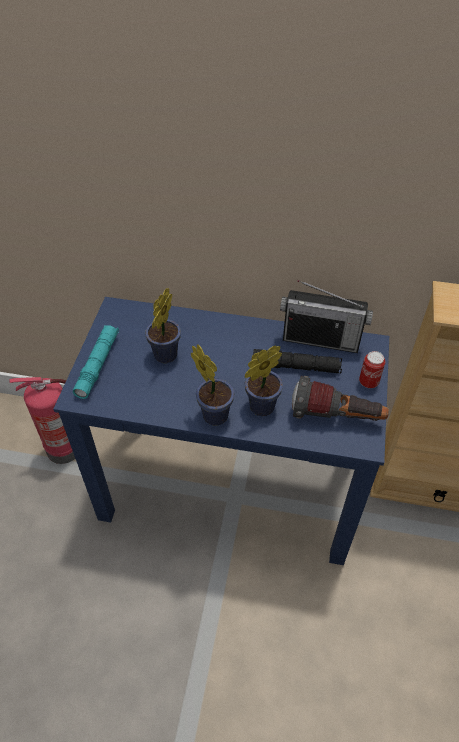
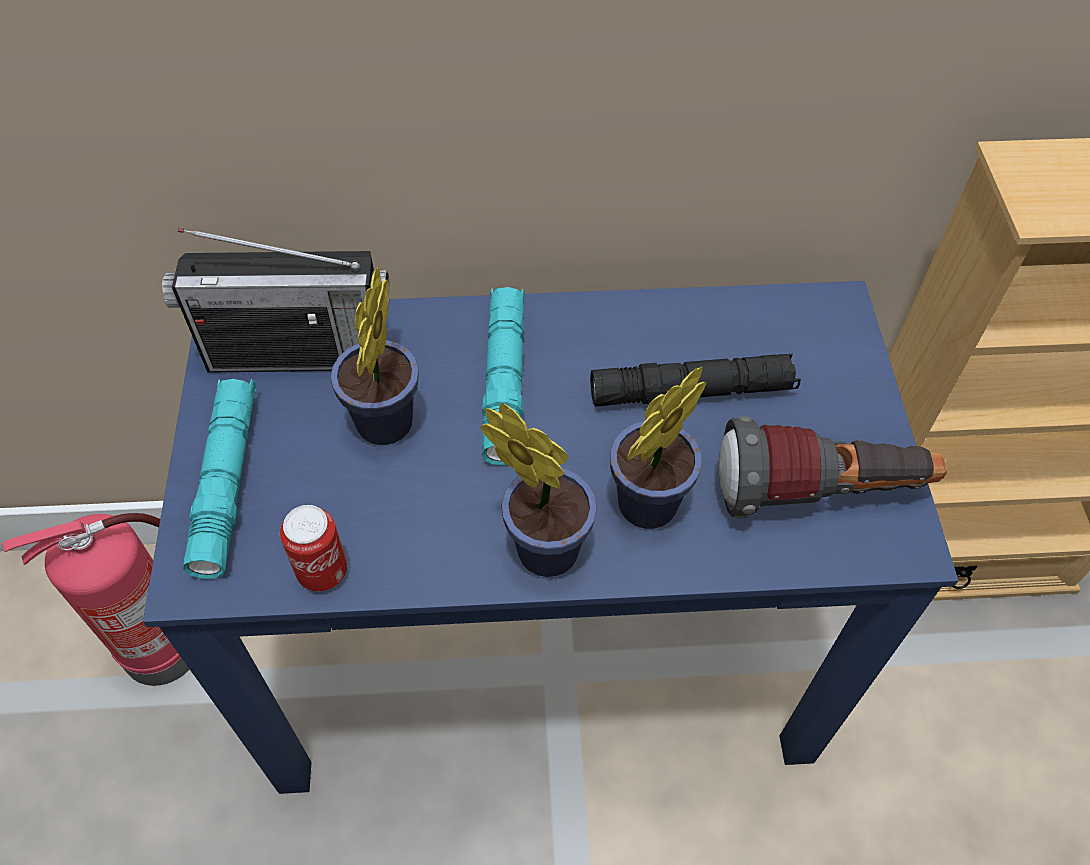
camera: 15 degrees left, 5 degrees up
(219, 348) = (504, 381): none -> turquoise flashlight
(321, 340) = (725, 318): radio -> radio (299, 354)
(368, 382) = (859, 396): can -> can (322, 571)

